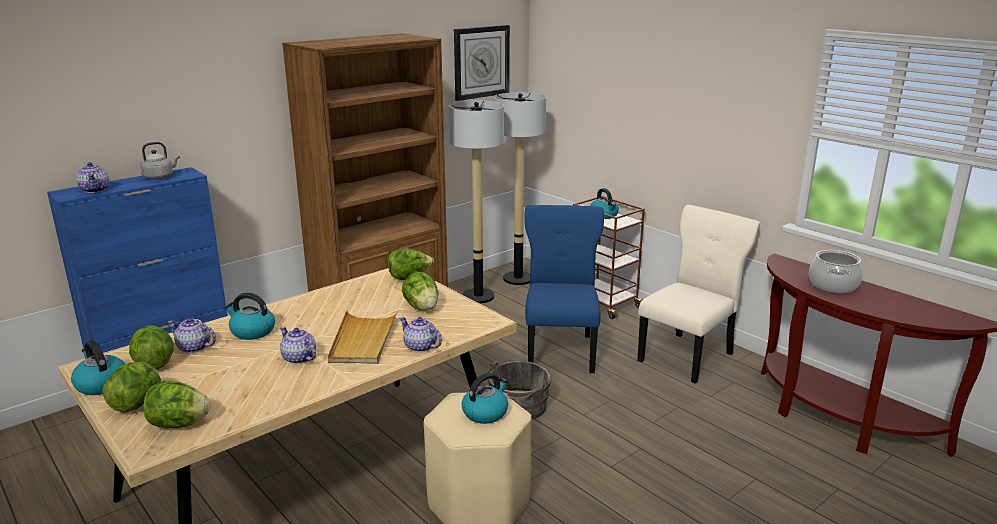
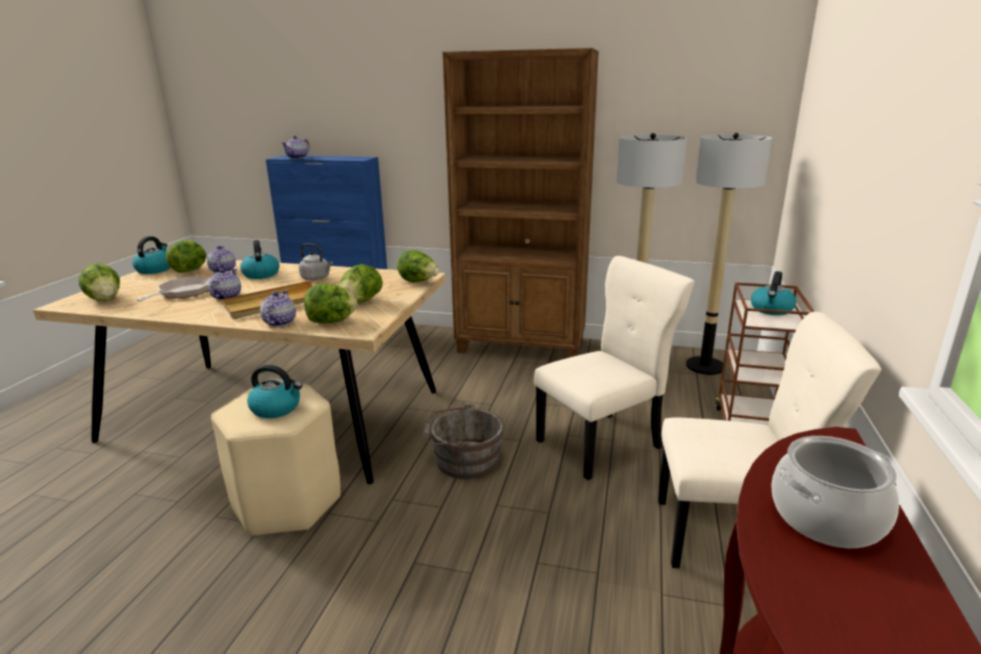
camera: 55 degrees right, 0 degrees up
(138, 404) = (131, 283): lettuce -> lettuce (332, 321)
(160, 177) = (343, 158): grey kettle -> grey kettle (317, 278)
(242, 378) = (182, 293): none -> frying pan
(481, 62) = (714, 93): wall clock -> none
(561, 351) = (603, 443): blue chair -> beige chair

